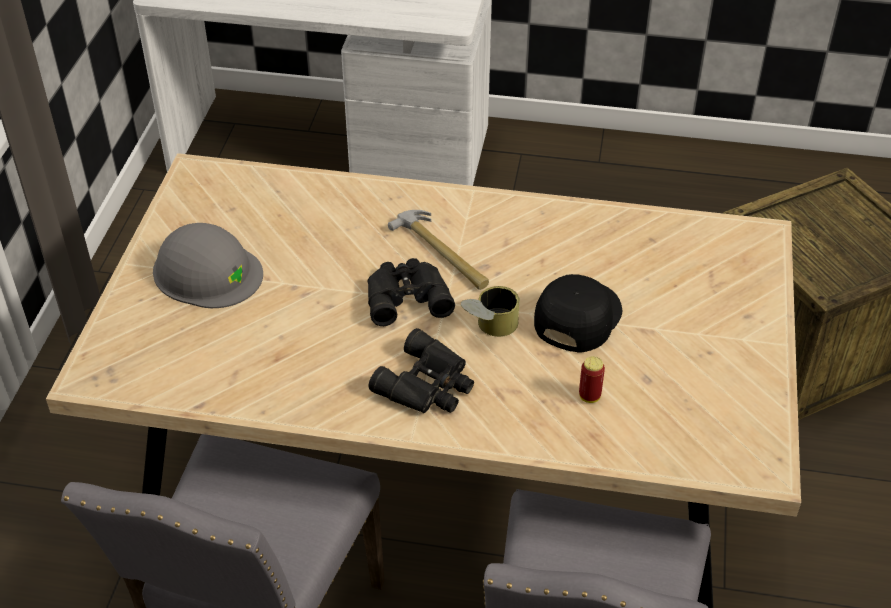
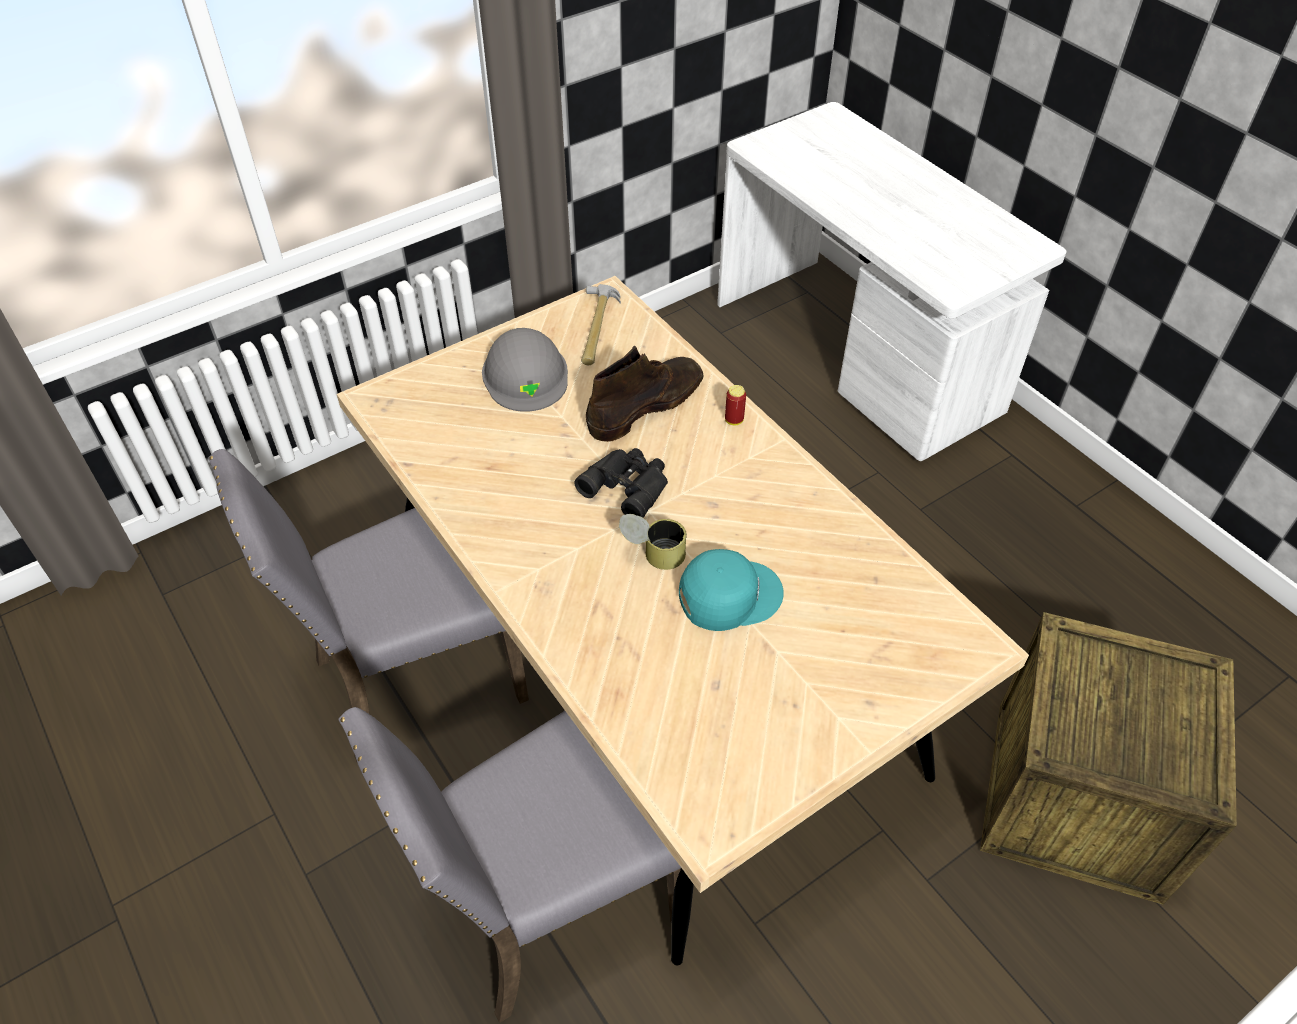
camera: 45 degrees right, 5 degrees up
(340, 231) = (646, 405): none -> brown boot
(428, 385) = (557, 561): black binoculars -> none
(442, 253) = (694, 472): hammer -> hammer (596, 327)
(576, 316) = (728, 594): black cap -> turquoise cap
(589, 396) = (655, 662): can -> can (734, 420)

